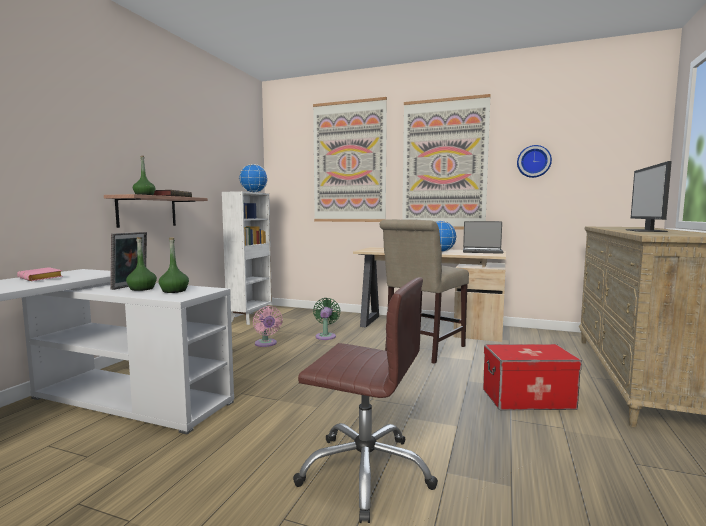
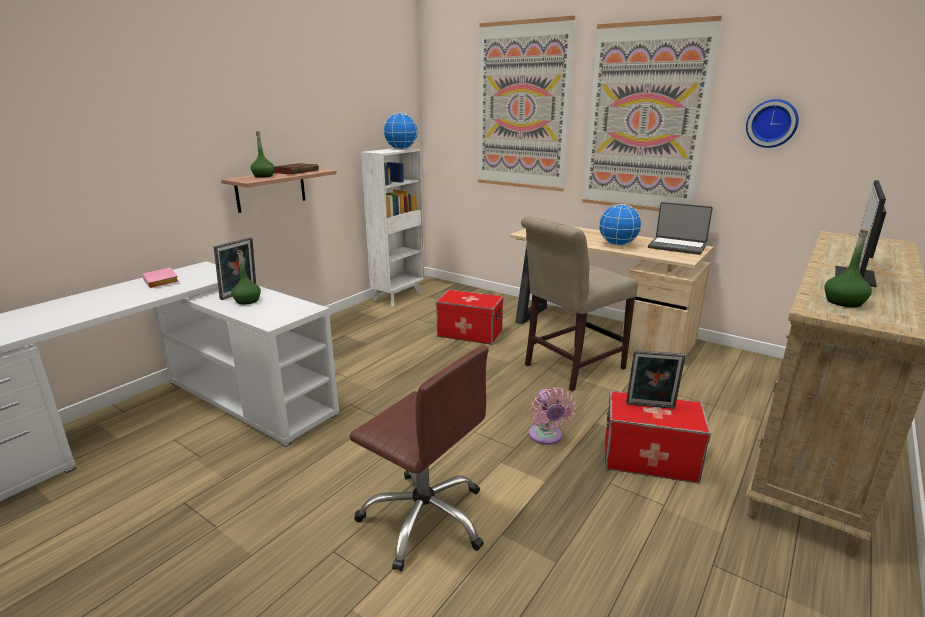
camera: 15 degrees right, 15 degrees up
(174, 291) = (274, 308): green bottle -> green bottle (844, 302)
(266, 344) = (400, 338): pink fan -> pink fan (546, 437)
(326, 336) = (469, 333): green fan -> storage box
(523, 350) = (650, 407): none -> picture frame

